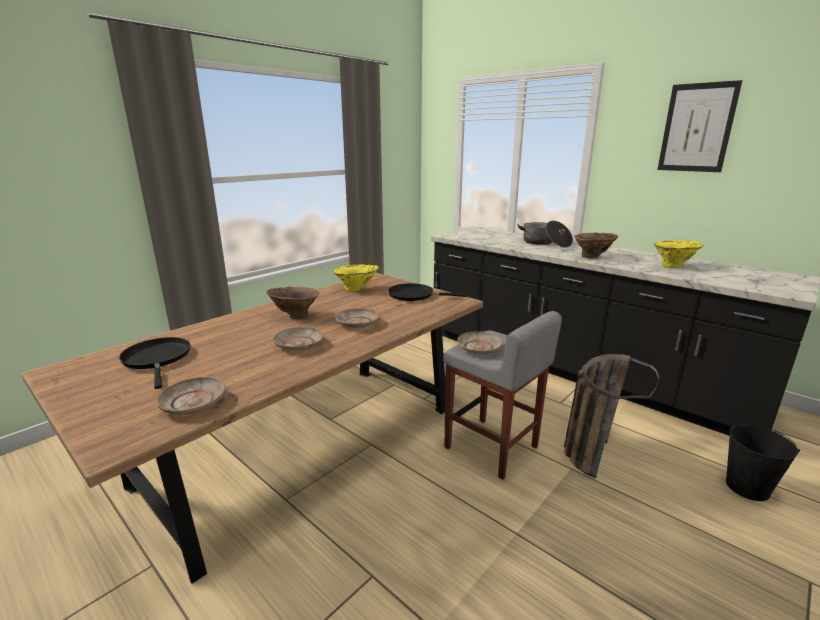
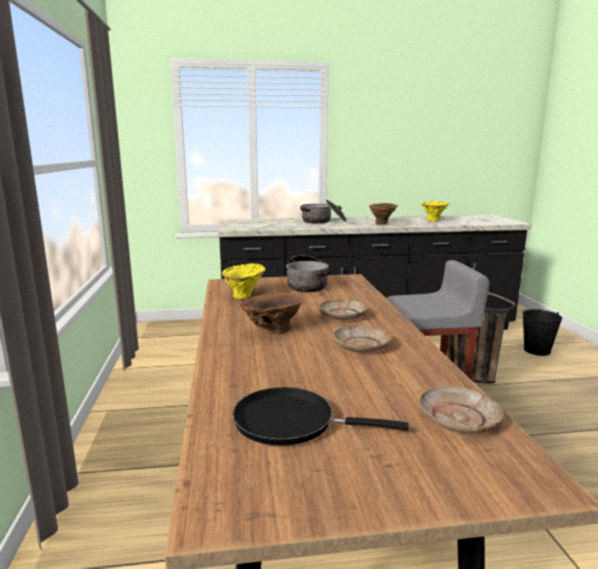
camera: 50 degrees left, 5 degrees down
(414, 295) = (307, 284): black frying pan -> cooking pot
(479, 348) = (422, 307): beige plate -> none
(697, 128) = (403, 119): picture -> none

